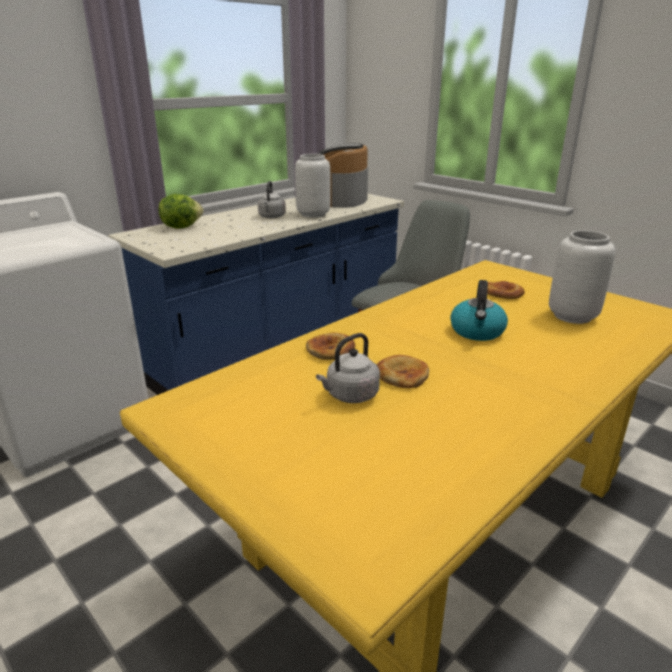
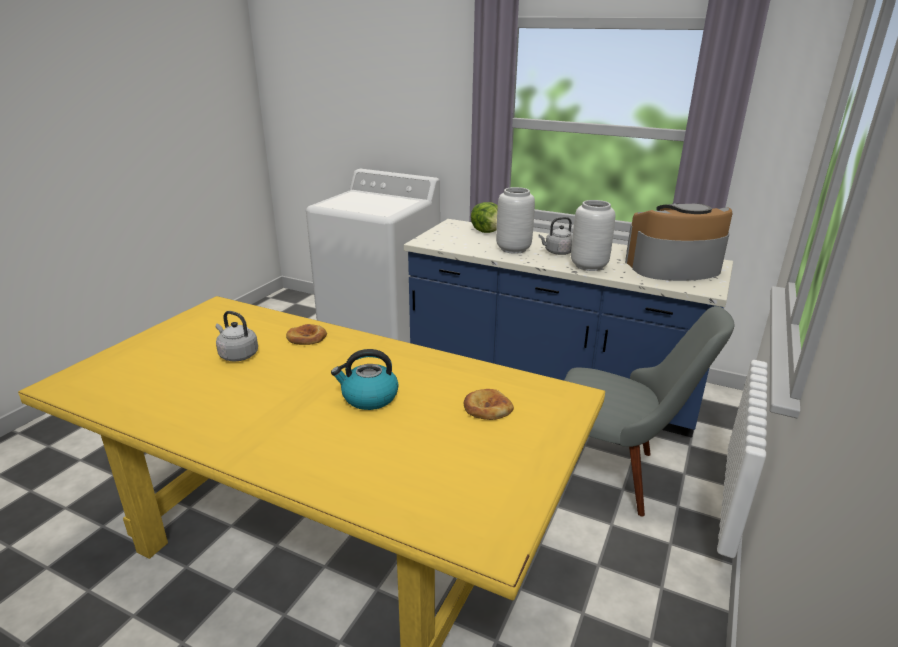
camera: 70 degrees right, 0 degrees up
(402, 375) = (271, 370): bread -> none
(572, 316) = (443, 458): grey vase -> grey vase (514, 249)

